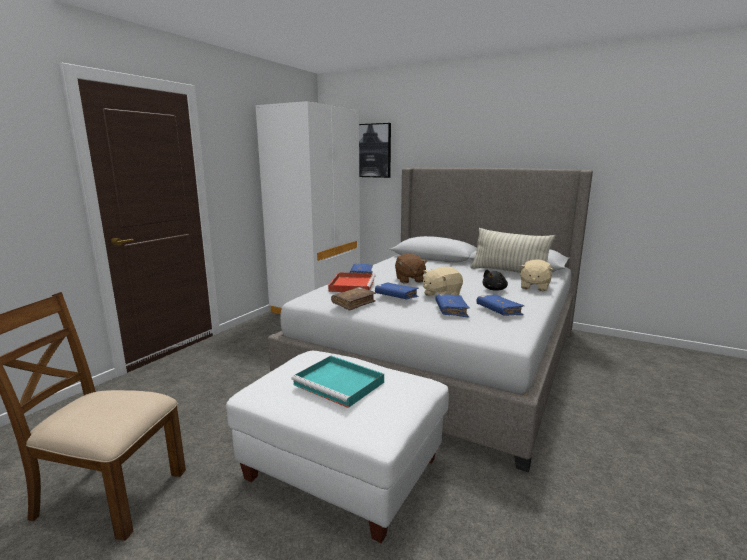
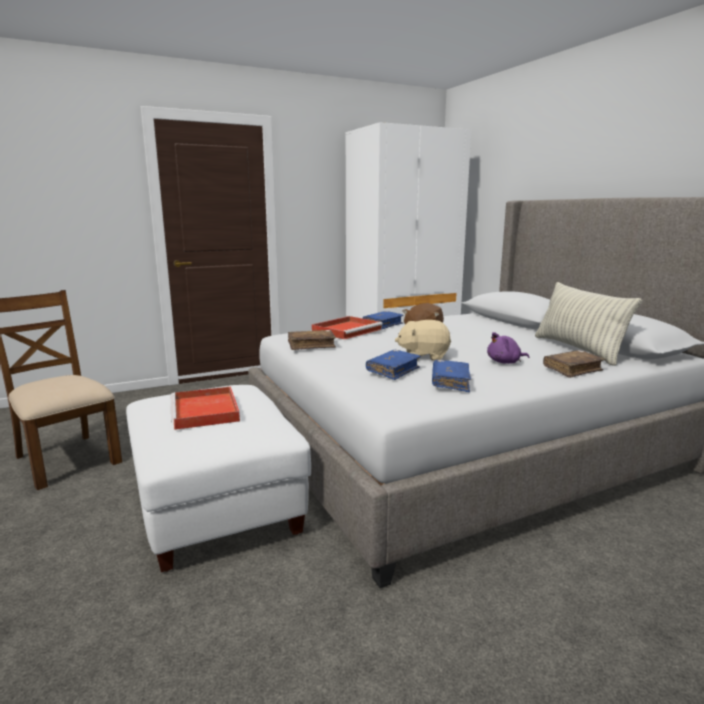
camera: 35 degrees right, 0 degrees up
(340, 384) = (205, 411): turquoise tray -> red tray
(372, 150) = (489, 180): picture -> none
(396, 296) = (365, 347): blue book -> none
(495, 289) = (505, 362): black plush toy -> purple plush toy
(534, 287) = (572, 370): beige plush toy -> brown book

